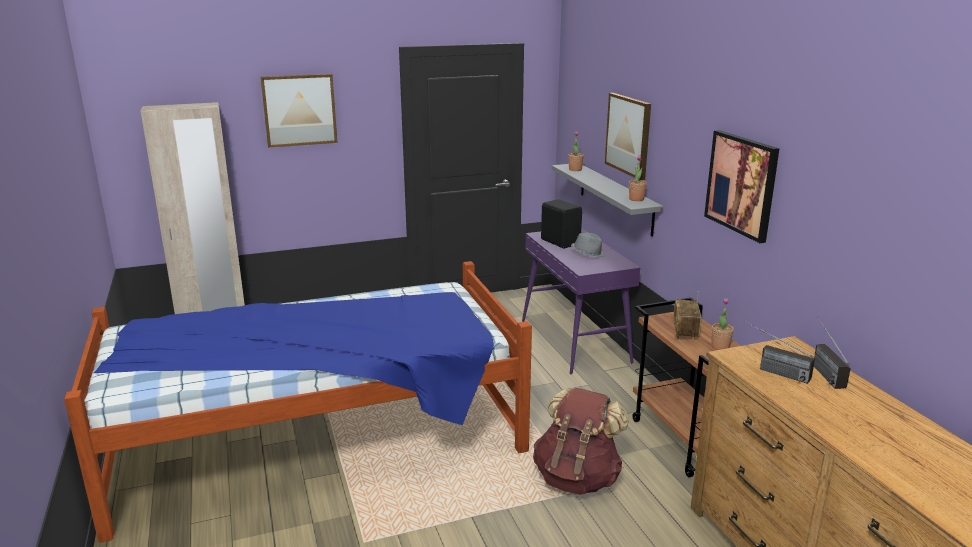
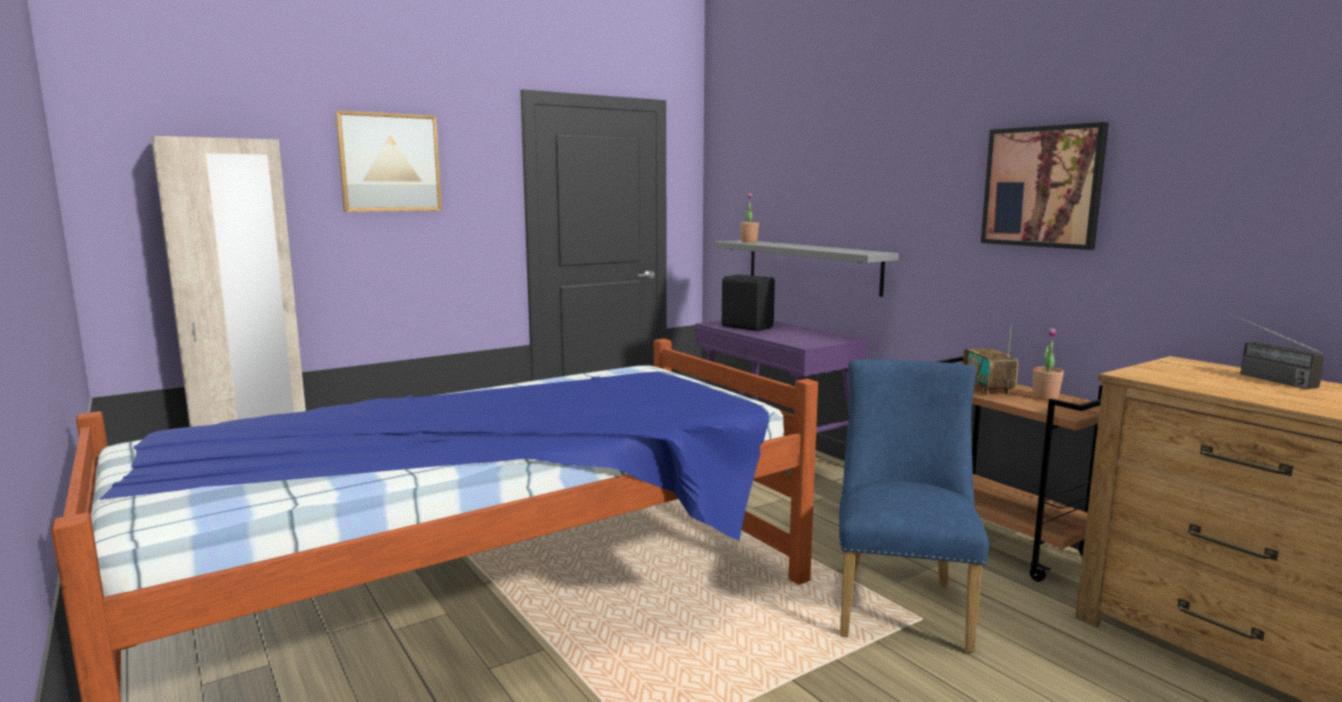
camera: 15 degrees left, 10 degrees down
(577, 478) = (901, 604): brown backpack -> blue chair
(588, 253) = (791, 333): grey hat -> none
(629, 135) = (831, 181): picture -> none
(636, 199) = (859, 251): potted plant -> none
(771, 370) = (1206, 381): radio -> none

